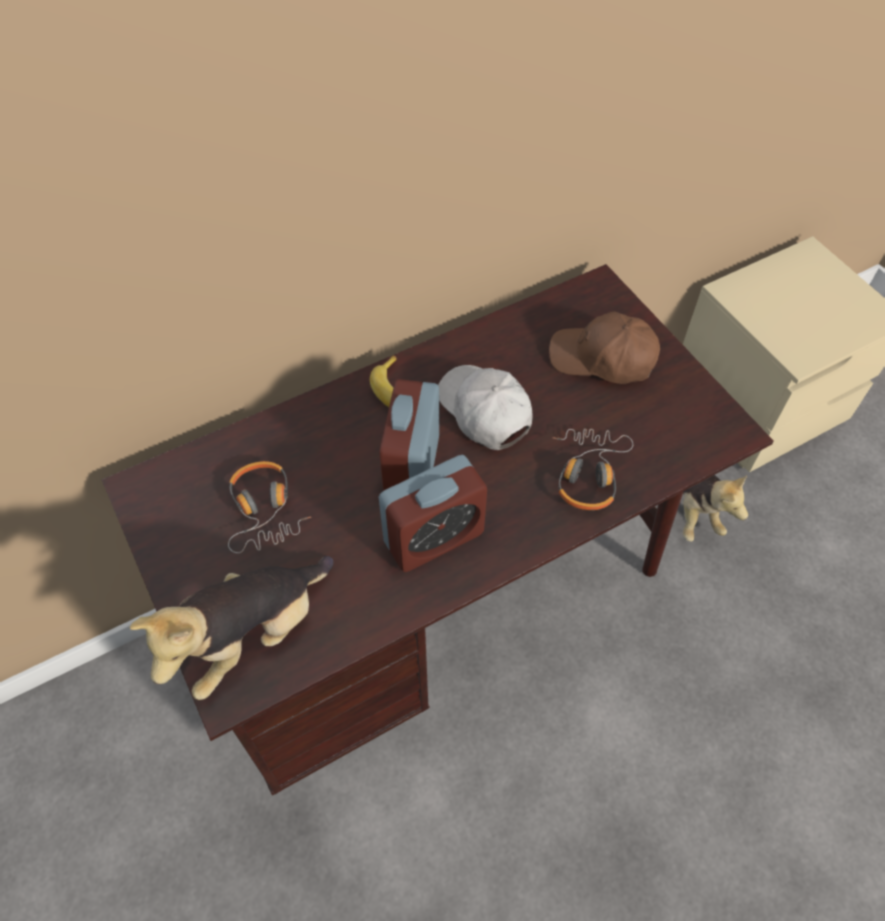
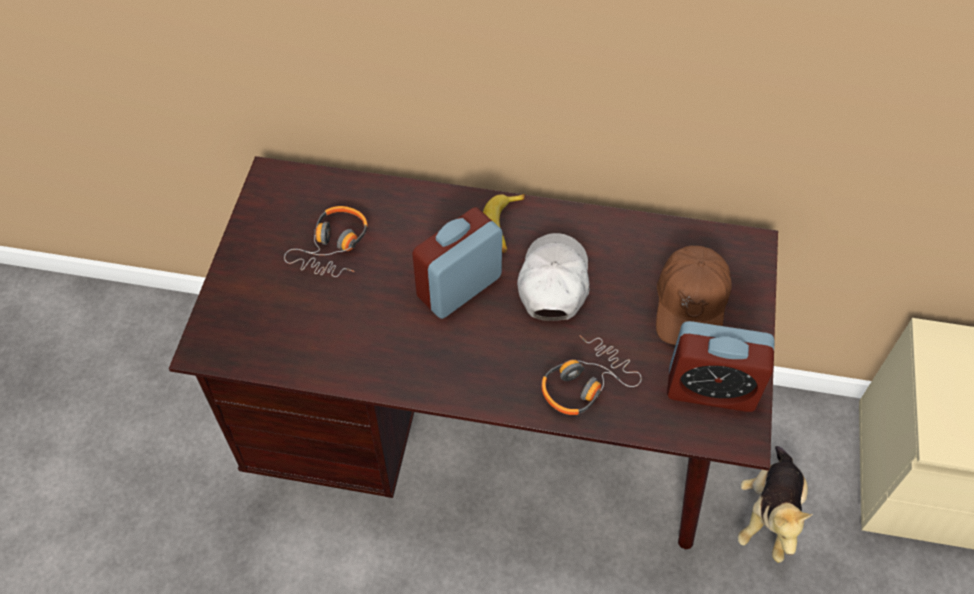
camera: 40 degrees right, 0 degrees up
(252, 636) = (250, 324): plush toy -> none
(433, 537) = (425, 346): alarm clock -> alarm clock (711, 389)
(603, 358) = (691, 305): brown cap -> brown cap turned 135 degrees counterclockwise

